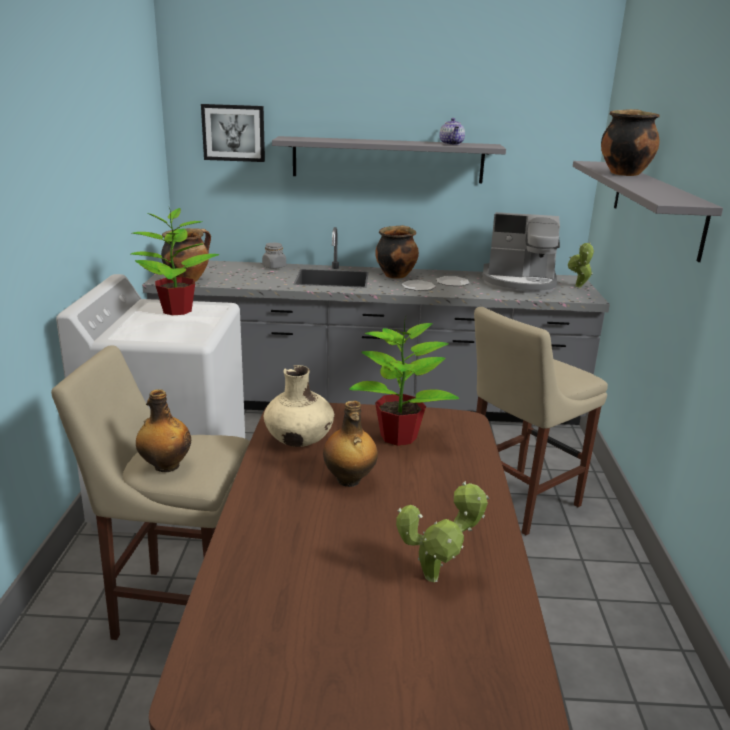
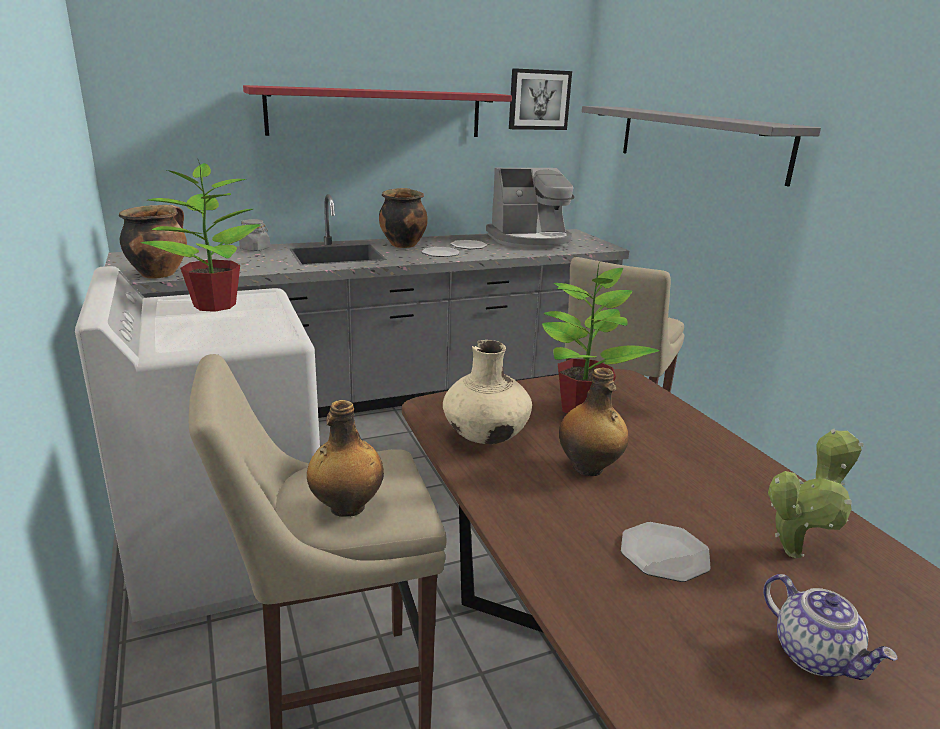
camera: 25 degrees left, 0 degrees up
(233, 133) = (182, 81): picture -> picture (539, 100)
(331, 549) = (663, 554): none -> plate
(388, 160) = (377, 113): grey shelf -> red shelf
(451, 144) = (451, 92): teapot -> teapot (815, 655)
(578, 287) = (585, 238): potted plant -> none
(623, 173) = (659, 111): cooking pot -> none

